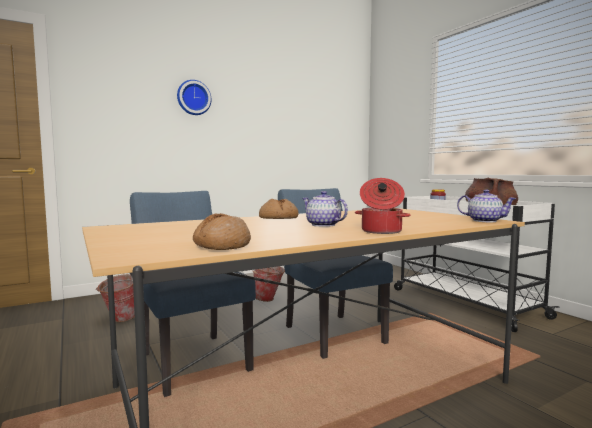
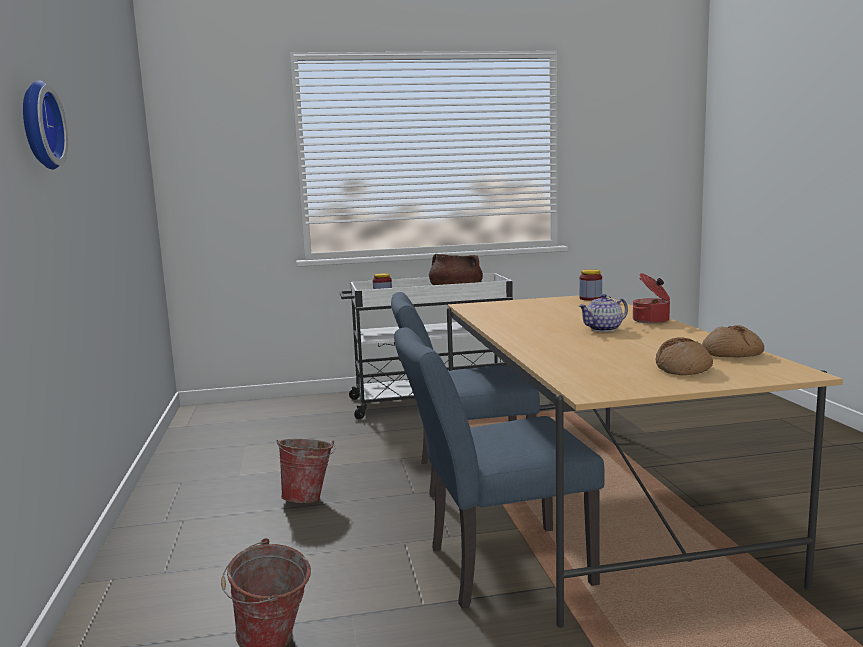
camera: 70 degrees left, 5 degrees up
(278, 218) = (531, 337): bread -> bread (683, 368)
(484, 221) = (590, 298): teapot -> jar

